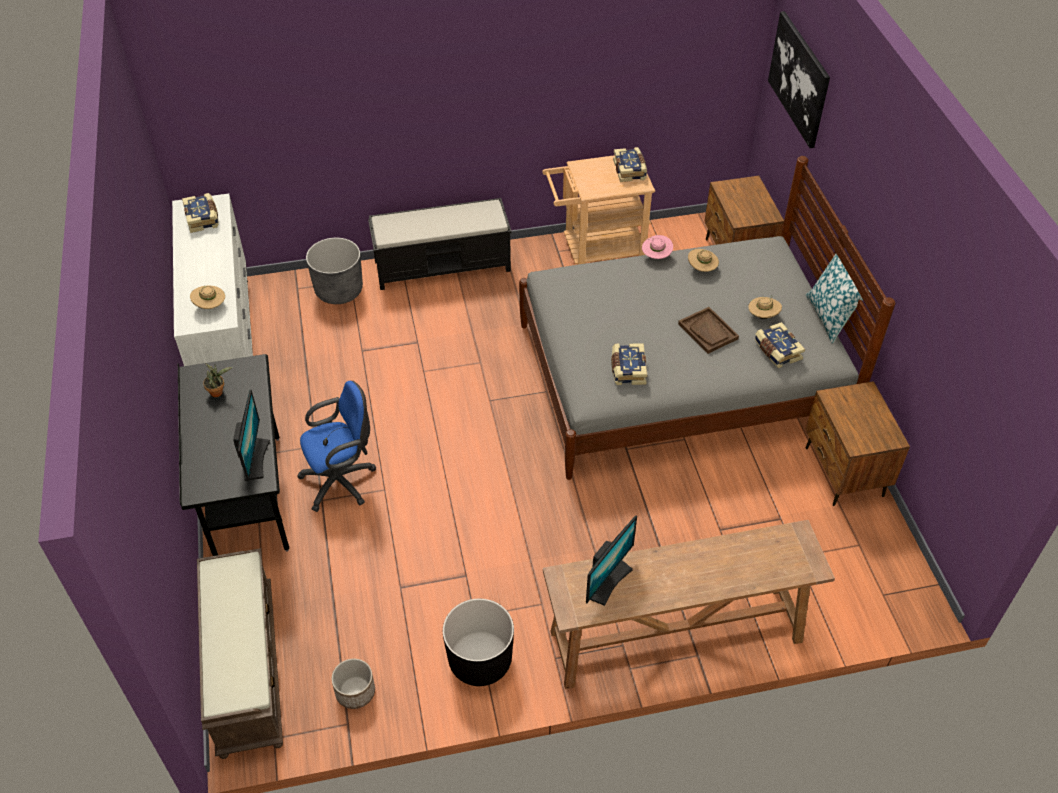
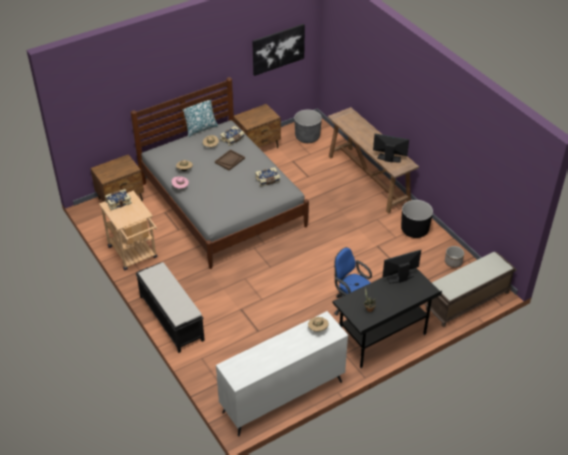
camera: 110 degrees left, 5 degrees down
(203, 218) = (245, 366): book -> none
(339, 290) = (212, 360): grey planter -> grey planter (307, 137)
(799, 78) = (97, 97): picture -> picture (278, 49)

